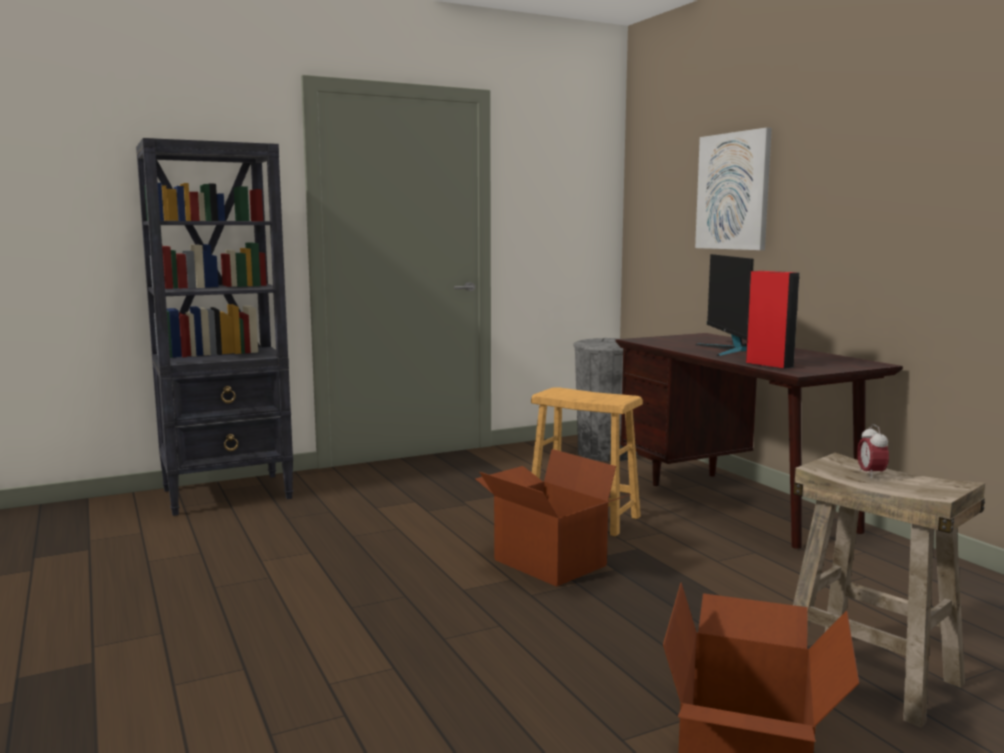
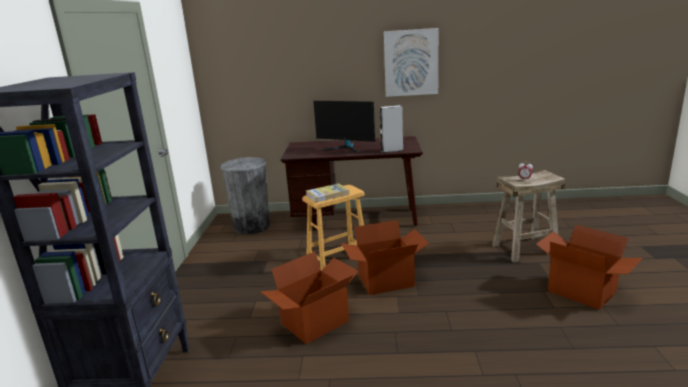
camera: 60 degrees left, 10 degrees up
(388, 543) = (315, 323): none -> cardboard box
(575, 394) = (327, 195): none -> book
(733, 191) = (297, 63): picture -> picture (411, 62)
(769, 365) = (392, 150): red speaker -> grey speaker

